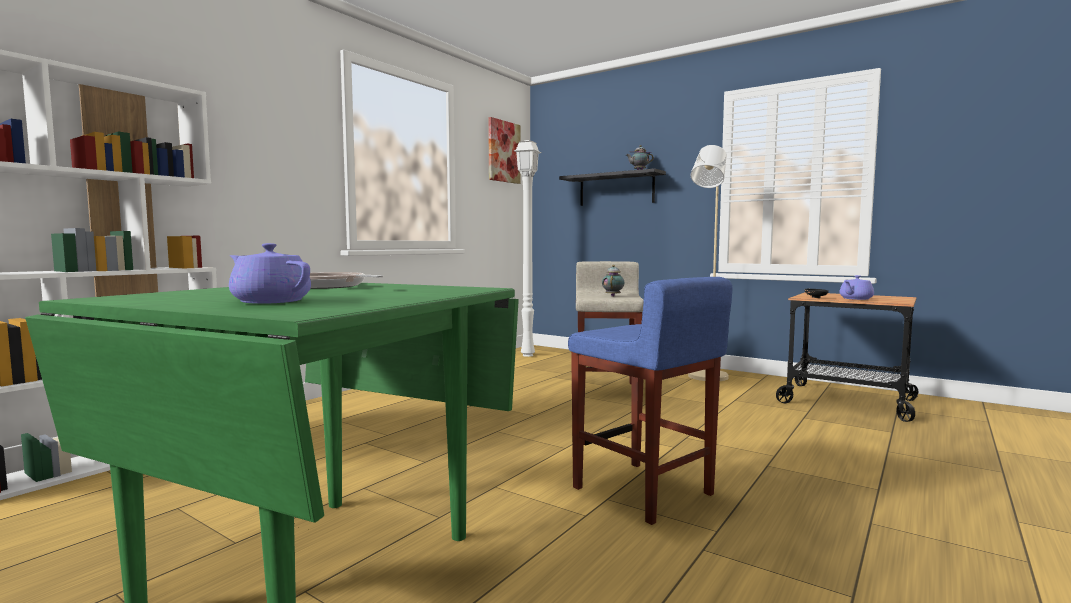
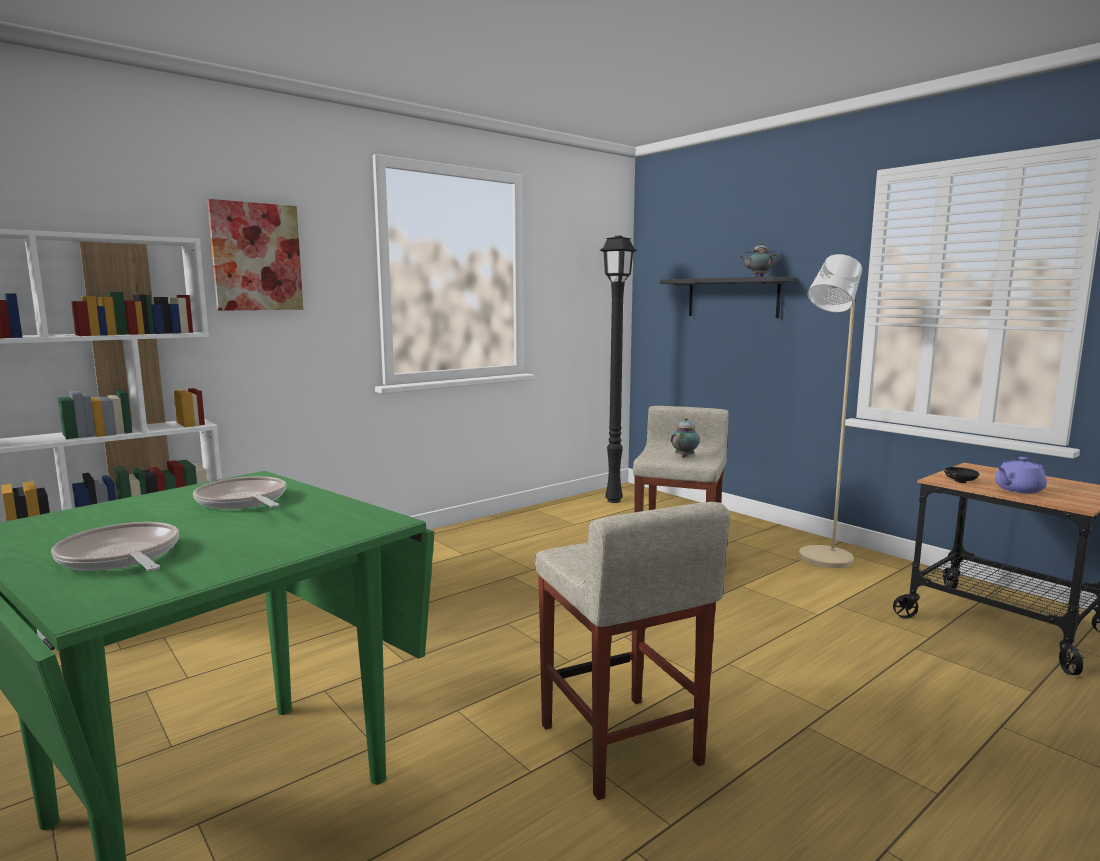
camera: 15 degrees right, 5 degrees up
(270, 301) = (121, 557): purple teapot -> frying pan
(503, 151) = (593, 248): picture -> picture (256, 257)
(529, 355) = (615, 501): white floor lamp -> black floor lamp
(644, 491) = (620, 745): blue stool -> beige stool

